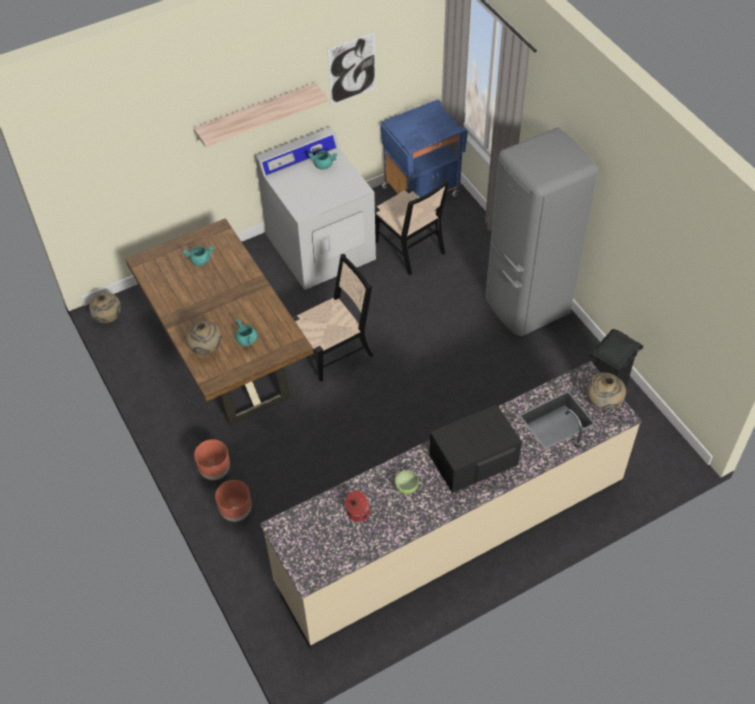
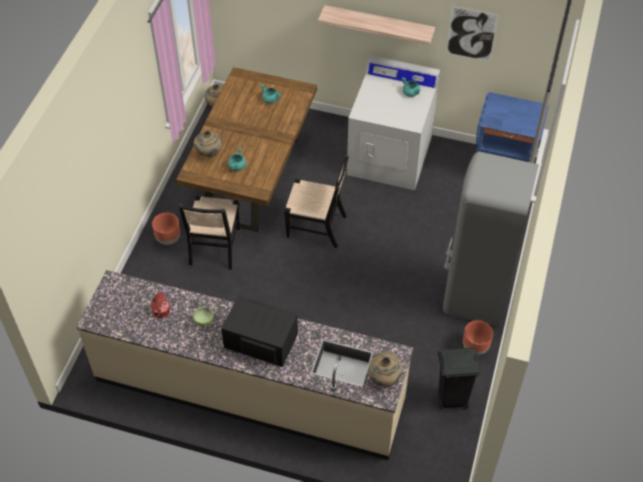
camera: 45 degrees right, 0 degrees up
(236, 512) = (151, 271): brown planter -> brown planter (475, 347)
(409, 248) = (445, 200): chair -> chair (215, 247)

